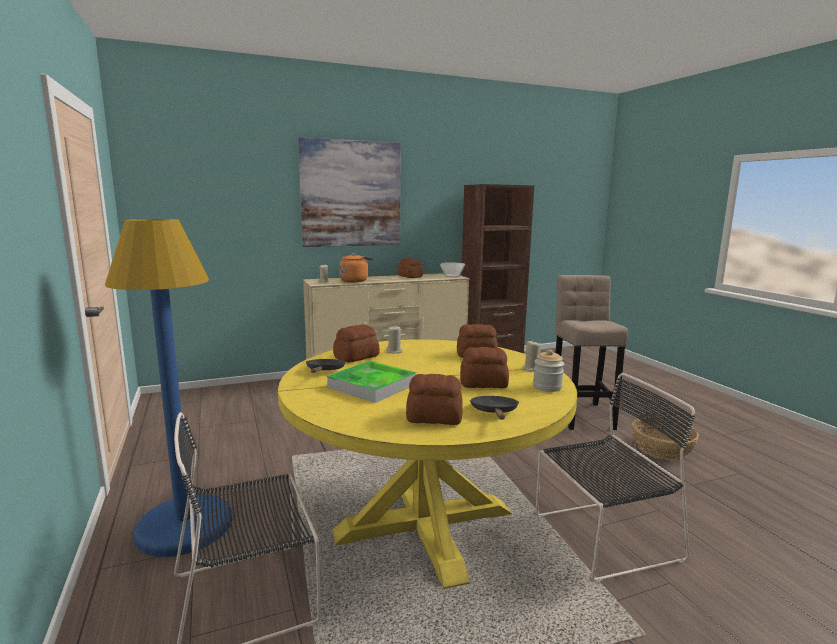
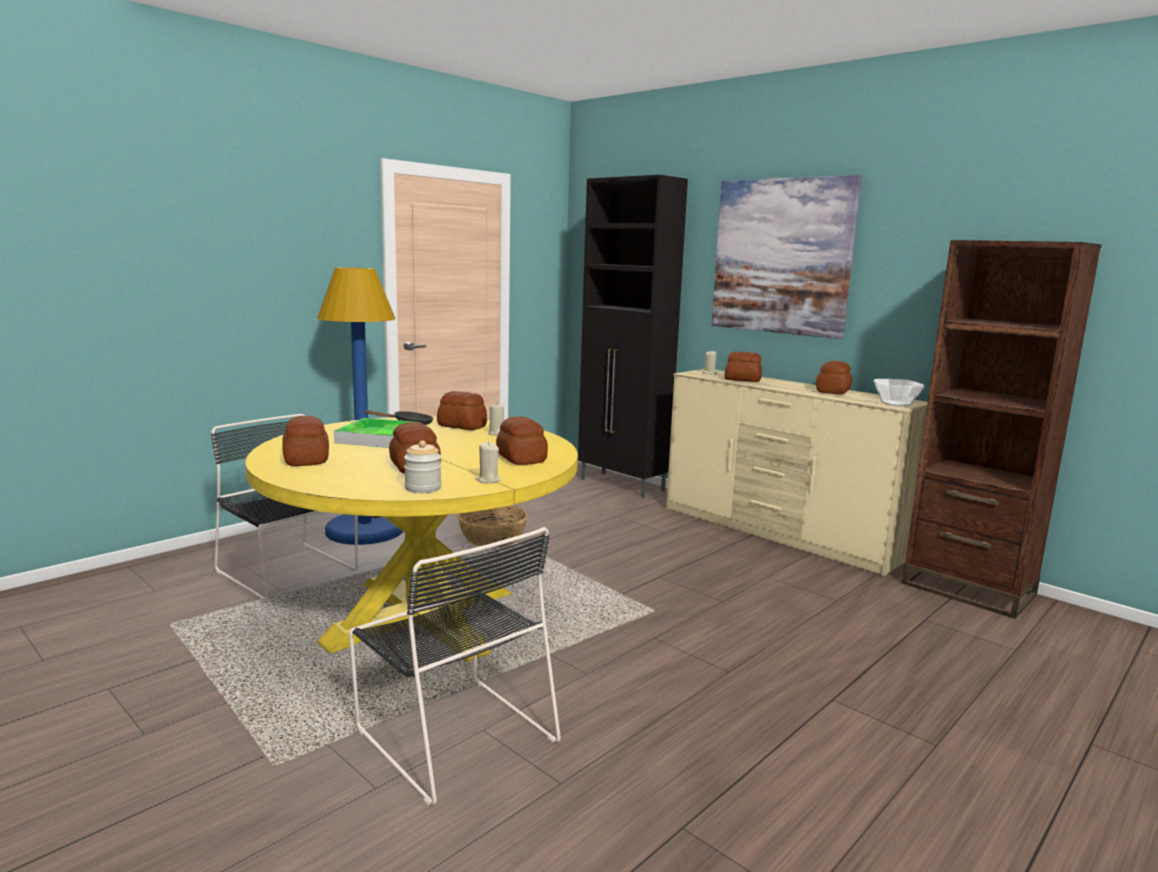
camera: 65 degrees right, 0 degrees up
(246, 390) = (622, 485): none -> black cabinet
(355, 280) = (743, 379): orange kettle -> bread
(494, 412) = (327, 474): black frying pan -> none
(581, 414) = (856, 695): beige stool -> none
(662, 449) = (807, 794): basket -> basket (493, 538)

